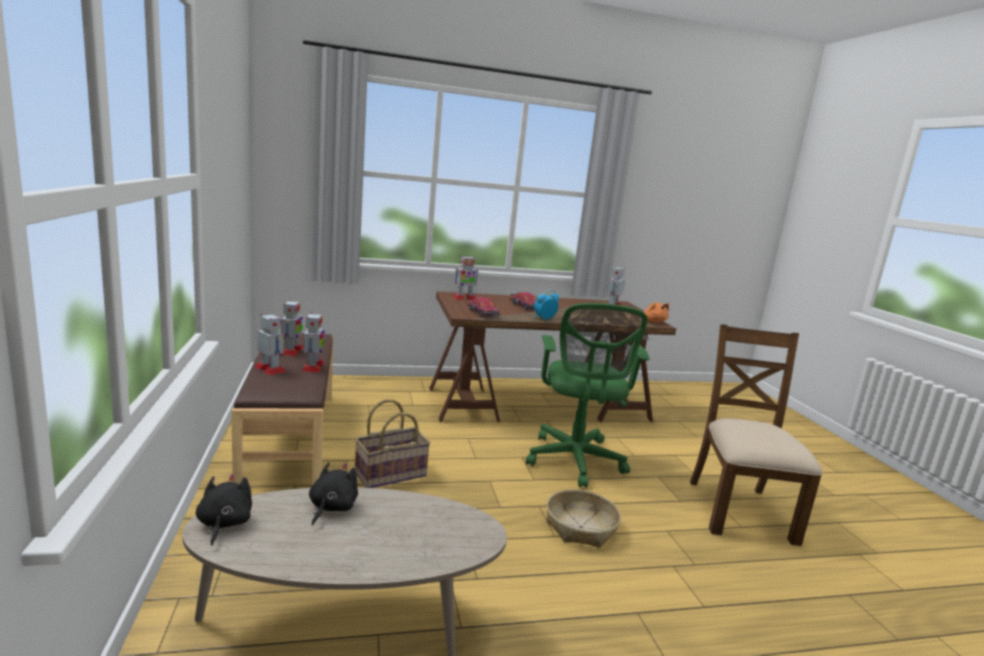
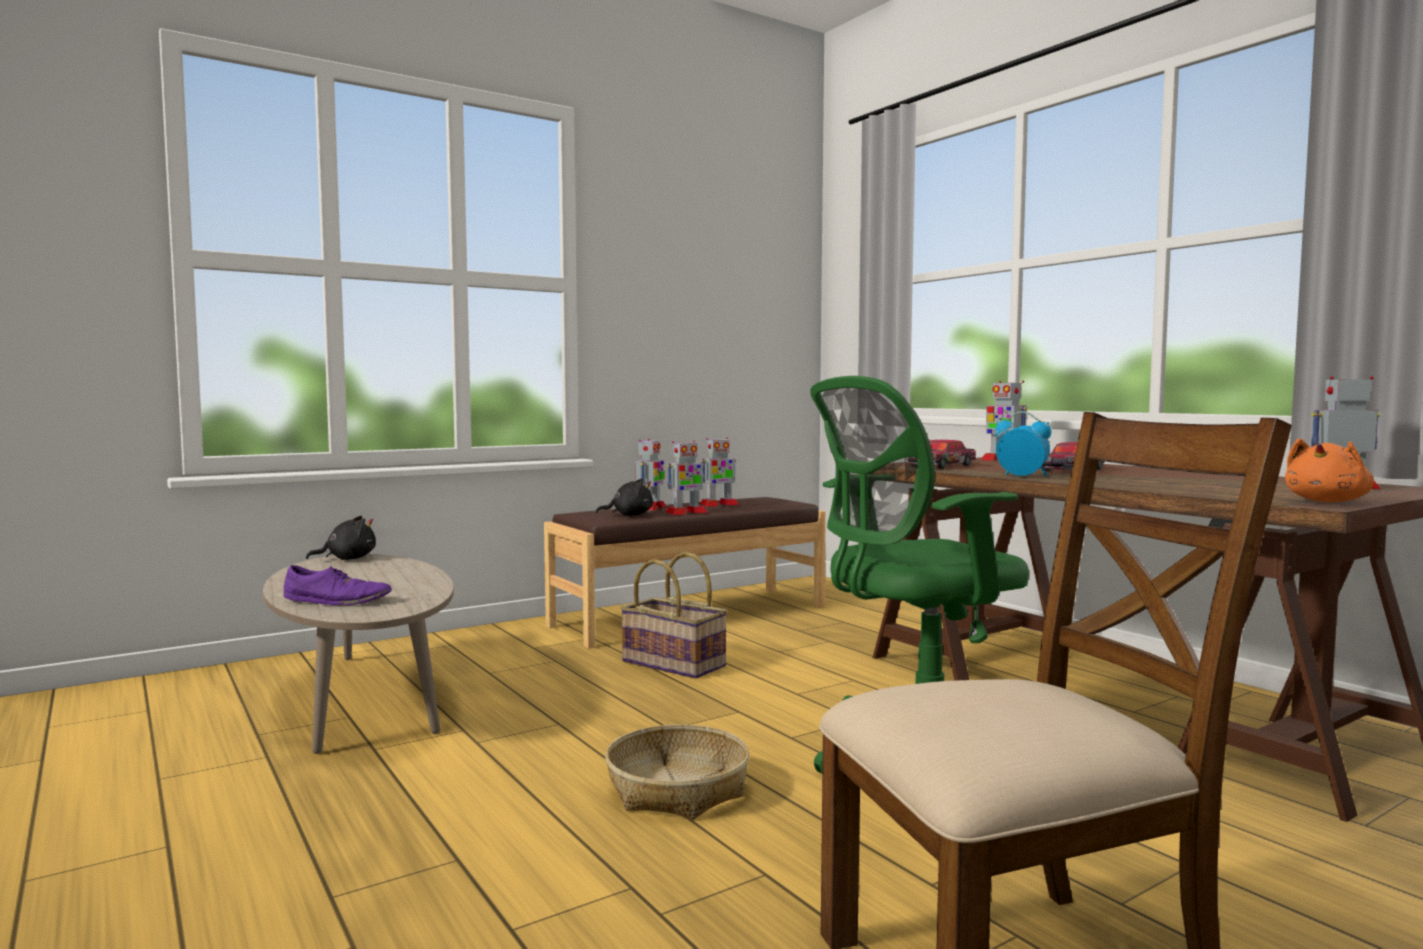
camera: 70 degrees right, 10 degrees down
(331, 508) = (395, 573): black plush toy -> black plush toy (629, 515)
(425, 546) = (337, 601): none -> purple shoe

